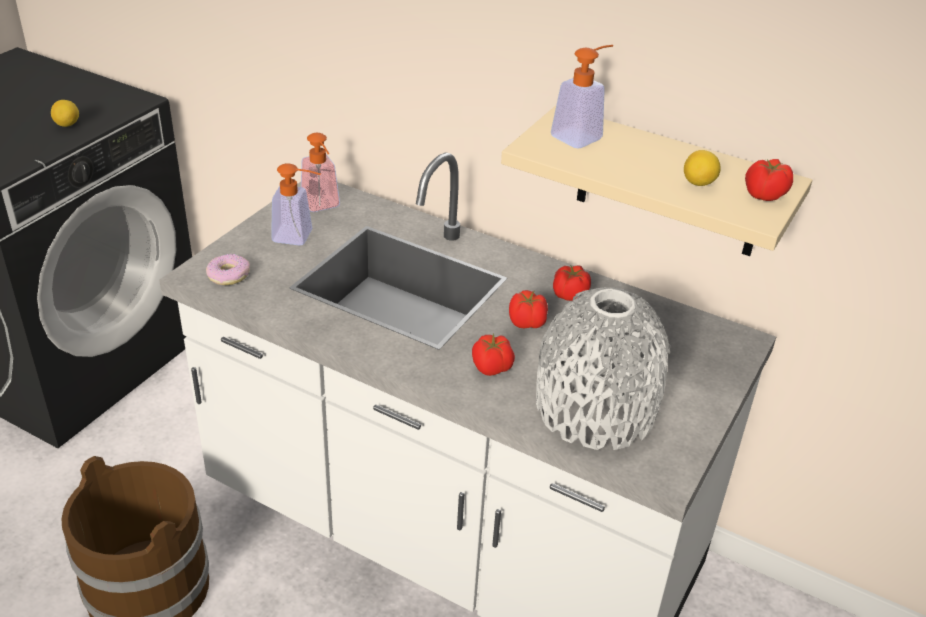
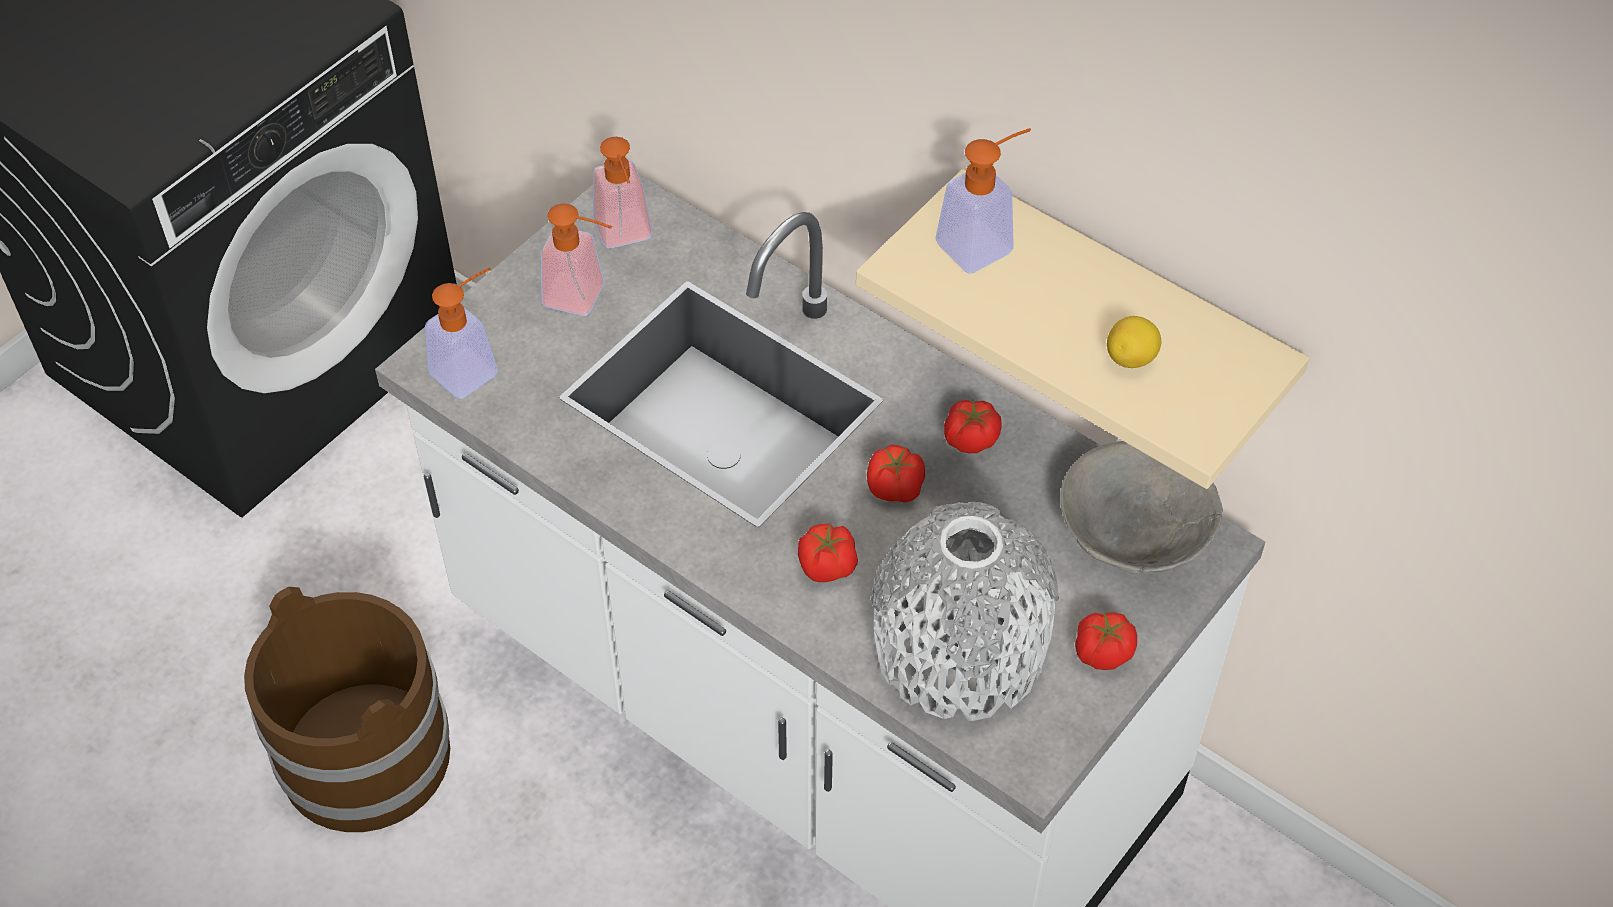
camera: 10 degrees right, 15 degrees up
(67, 125) = (247, 64): lemon -> none
(228, 275) = (473, 368): donut -> soap dispenser
(689, 335) = (1133, 530): none -> grey bowl
(764, 195) = (1221, 389): tomato -> tomato (1102, 653)

